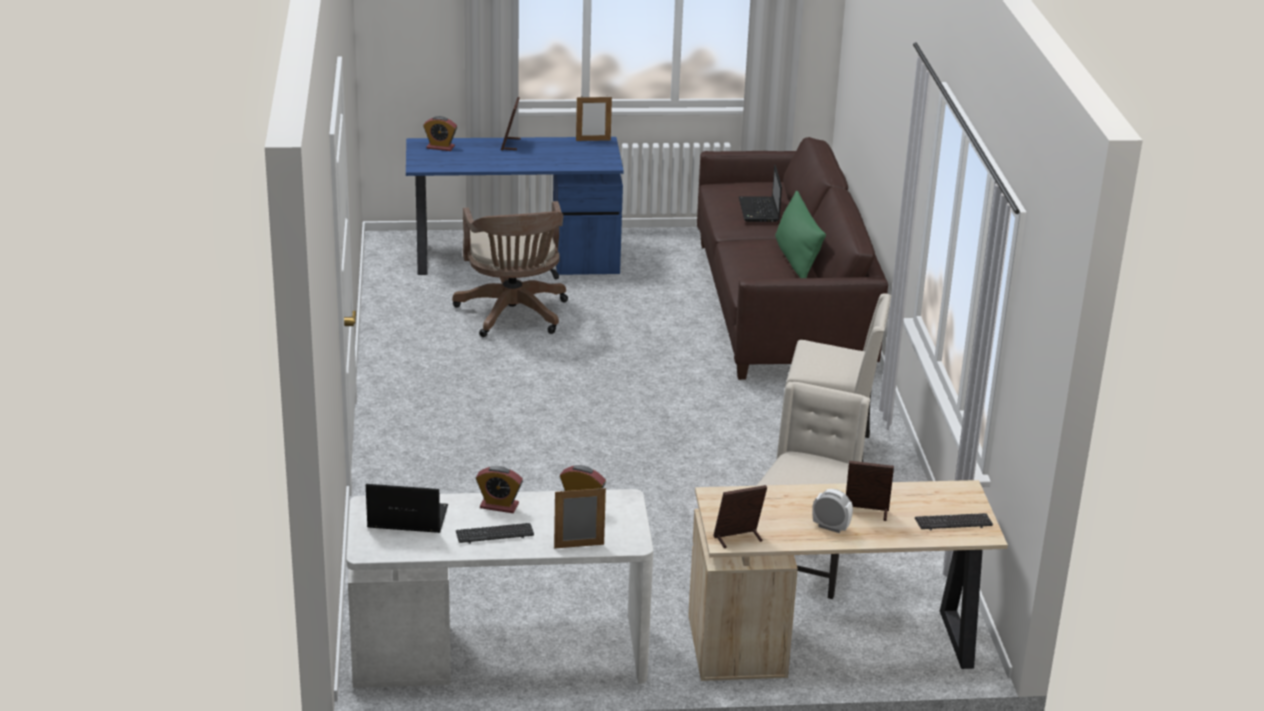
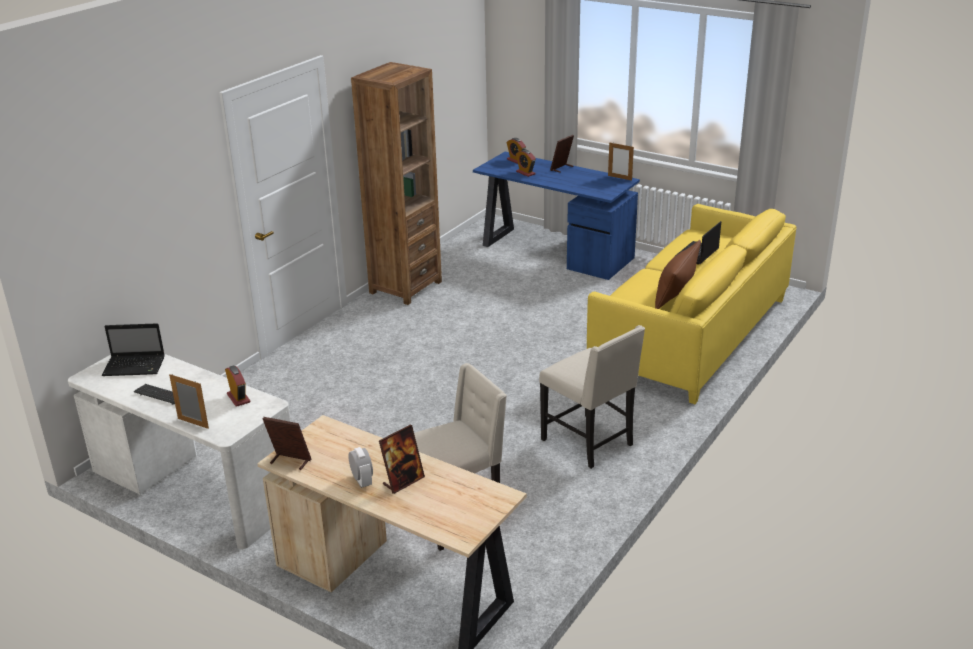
camera: 40 degrees right, 0 degrees up
(398, 354) = (405, 287): none -> brown bookcase
(405, 519) = (135, 366): laptop -> laptop turned 135 degrees clockwise
(499, 506) = (194, 379): alarm clock -> alarm clock (525, 173)
(513, 316) = (503, 286): brown office chair -> none
(780, 307) = (691, 334): brown sofa -> yellow sofa
(796, 259) = (675, 293): green pillow -> brown pillow
(866, 512) = (403, 481): picture frame -> picture frame turned 90 degrees clockwise
(953, 523) = (453, 517): keyboard -> none

